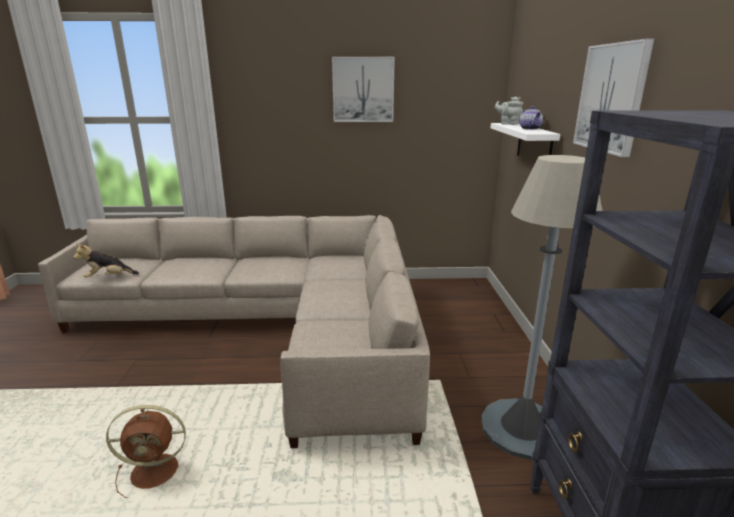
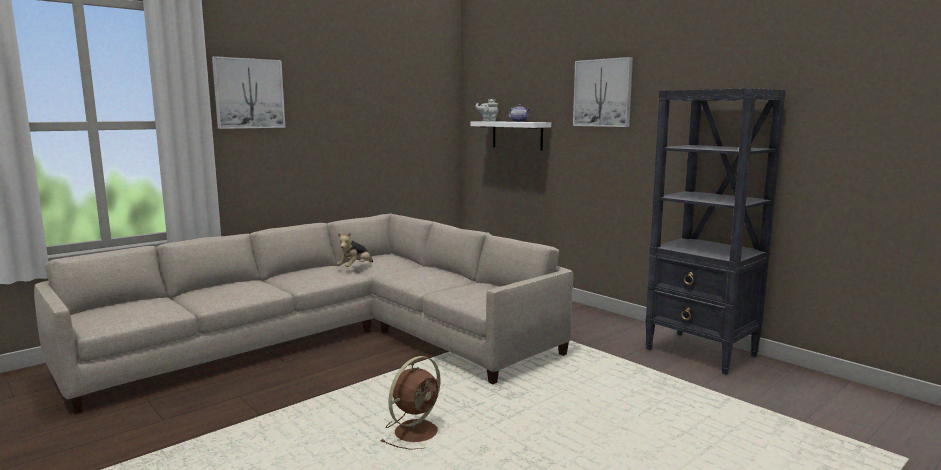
camera: 40 degrees left, 10 degrees down
(108, 277) = (147, 317): plush toy -> plush toy (355, 267)
(363, 90) = (353, 93): picture -> picture (249, 93)
(522, 428) = (606, 330): grey floor lamp -> none

